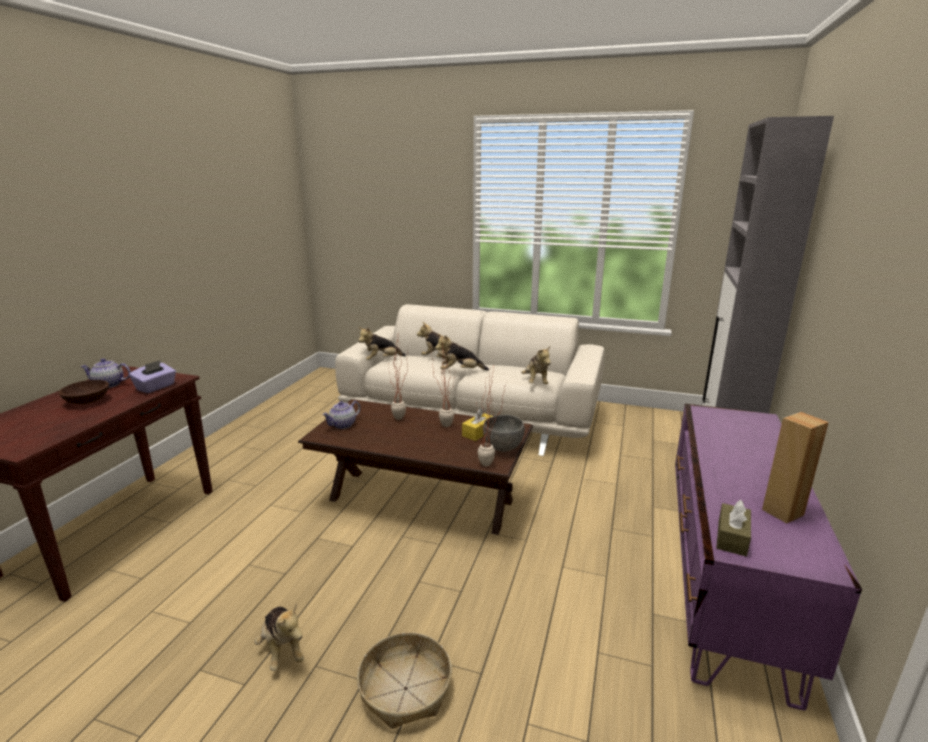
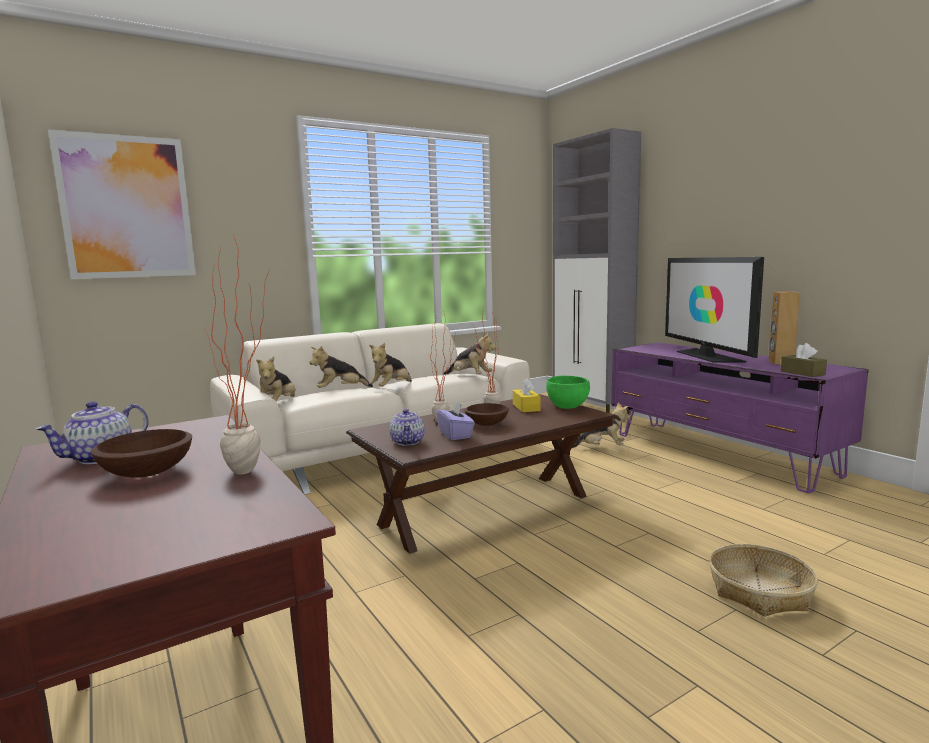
camera: 50 degrees left, 10 degrees down
(156, 387) = (211, 434): purple tissue box -> purple tissue box (455, 435)
(282, 649) = (656, 645): plush toy -> plush toy (601, 448)
(354, 198) = (127, 207): none -> picture
(413, 434) = (487, 424): none -> brown bowl
(489, 467) = (594, 416): potted plant -> potted plant (255, 472)
(503, 447) = (567, 407): grey bowl -> green bowl
(736, 458) = (706, 356): none -> television

